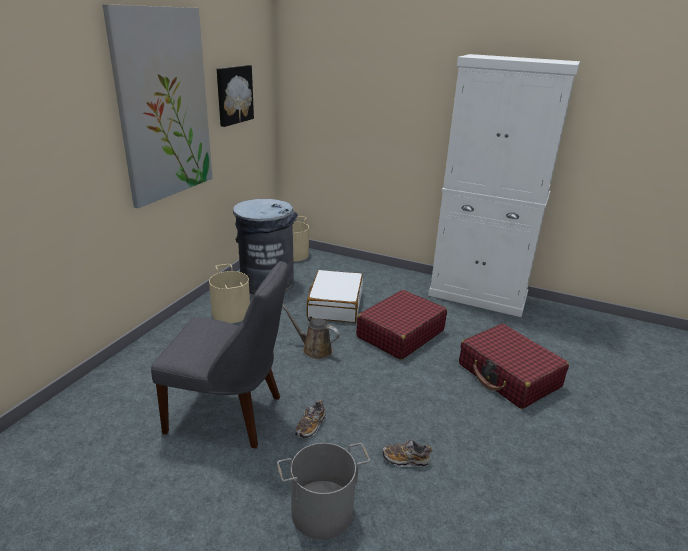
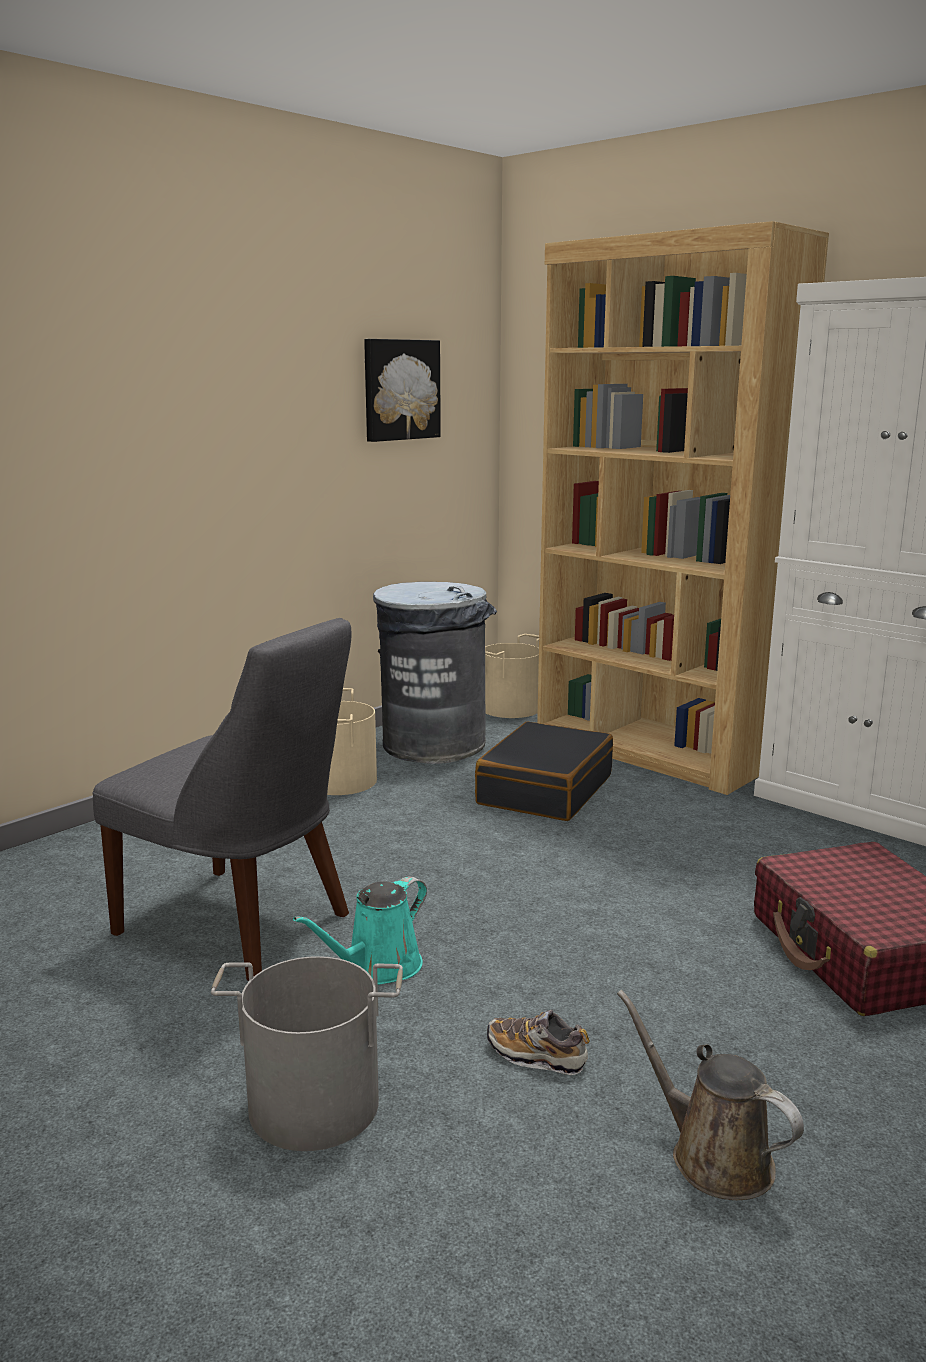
camera: 20 degrees right, 10 degrees down
(164, 106) = (250, 389): picture -> none
(311, 426) = (377, 968): shoe -> turquoise watering can
(314, 349) = (461, 851): brown watering can -> brown watering can (713, 1156)
(335, 305) = (544, 790): white suitcase -> black suitcase
(373, 274) = (653, 751): none -> brown bookcase
(400, 334) = (652, 850): red suitcase -> none

